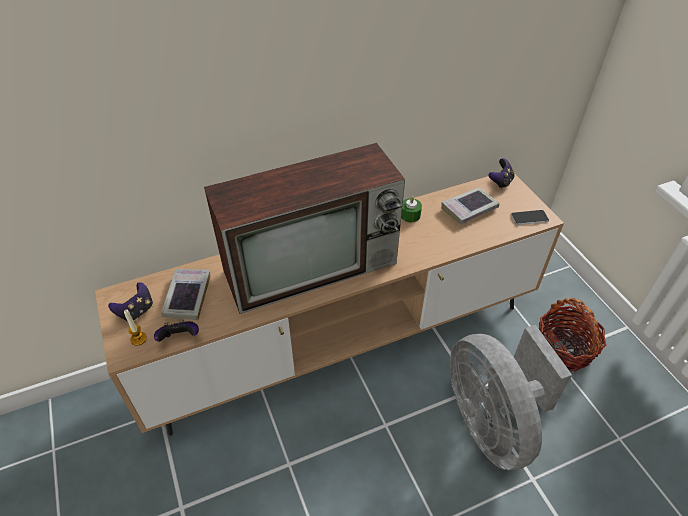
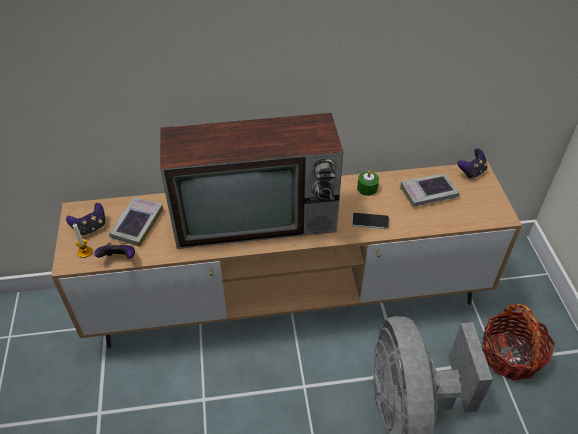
camera: 15 degrees right, 0 degrees up
(529, 218) = (487, 213): phone -> phone (370, 221)

